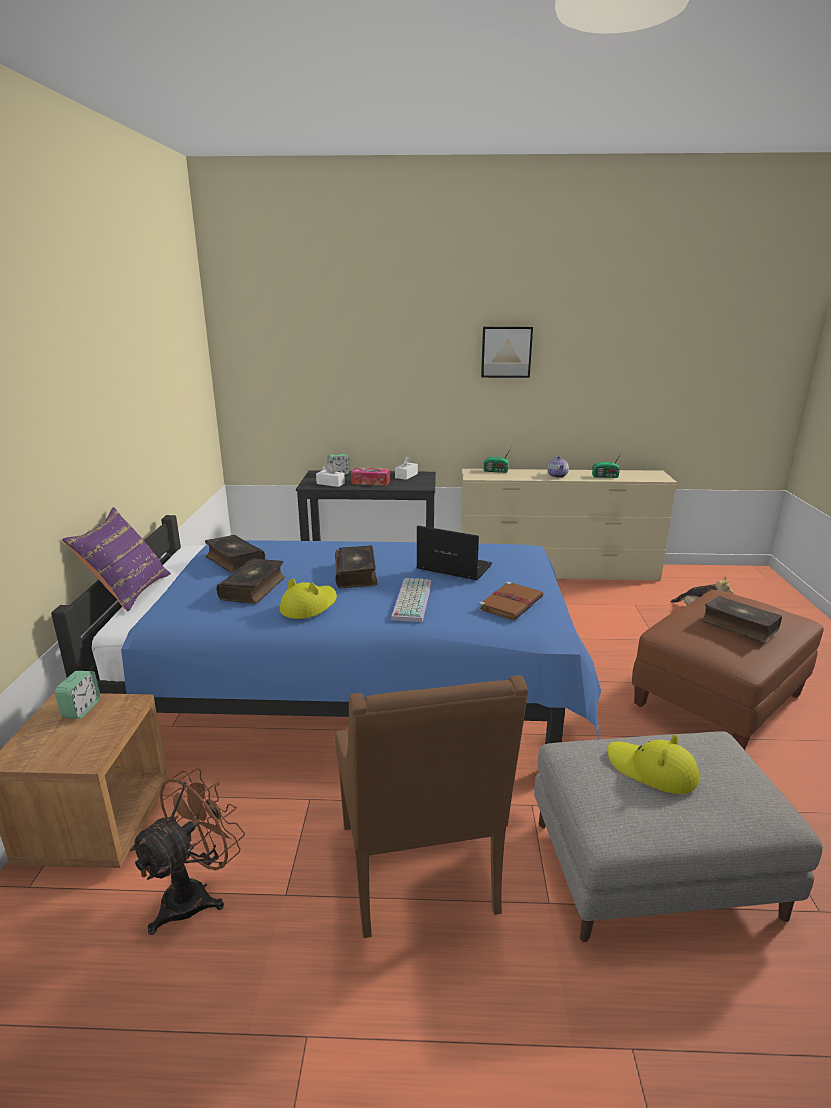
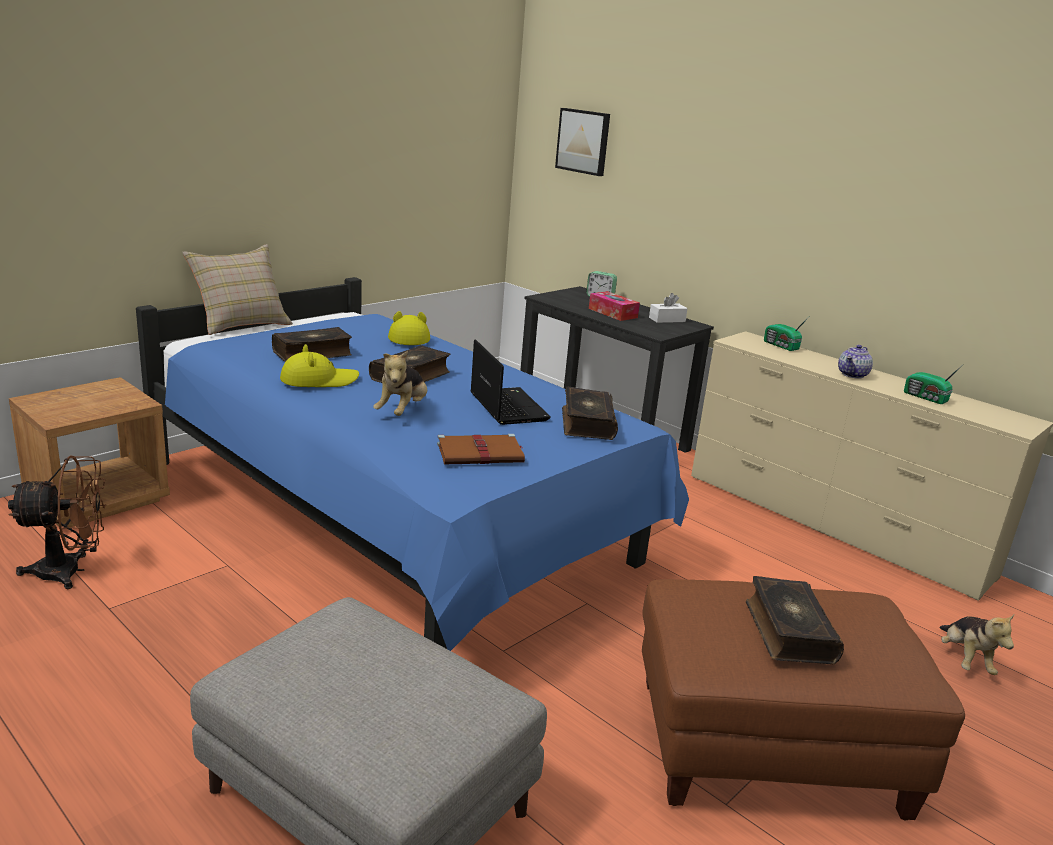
camera: 40 degrees right, 0 degrees up
(81, 709) = (111, 393): alarm clock -> none
(127, 591) = (241, 324): purple pillow -> beige pillow
(234, 561) = (348, 331): book -> book (586, 423)
(330, 483) = (569, 302): white tissue box -> none
(410, 600) = (402, 411): keyboard -> plush toy
(420, 871) = (204, 659): brown armchair -> none
(506, 352) = (833, 175): picture -> picture (584, 141)
(651, 770) = (372, 666): yellow hat -> yellow hat (408, 337)

